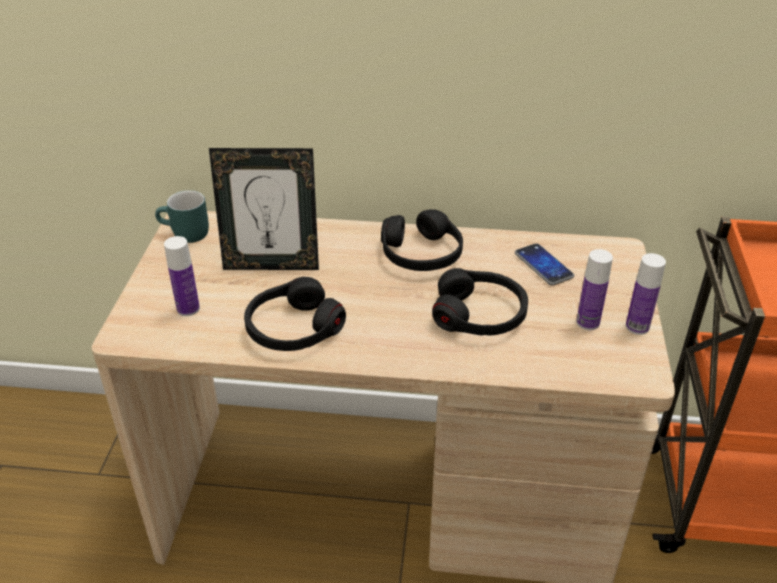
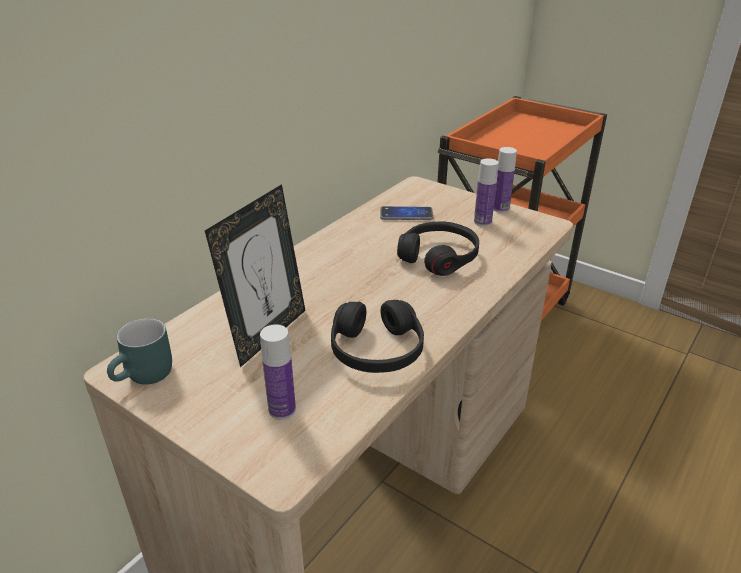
camera: 60 degrees left, 5 degrees down
(421, 254) = (339, 255): black headphones -> none

